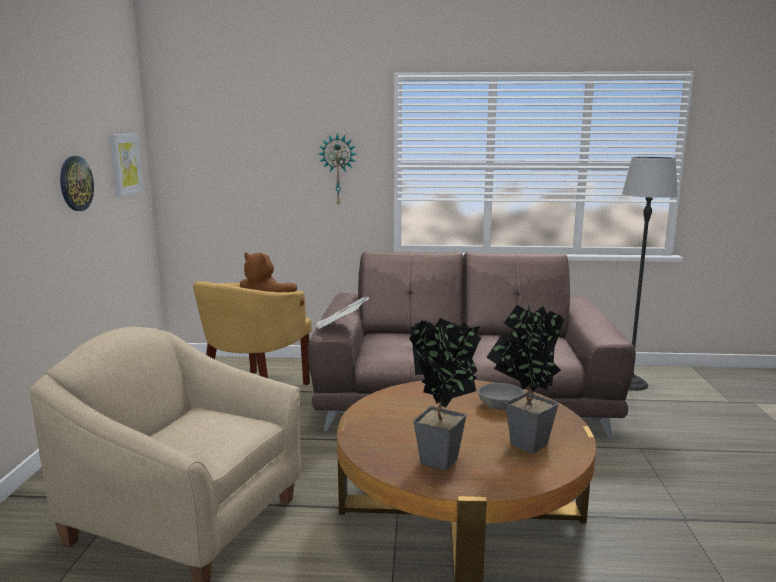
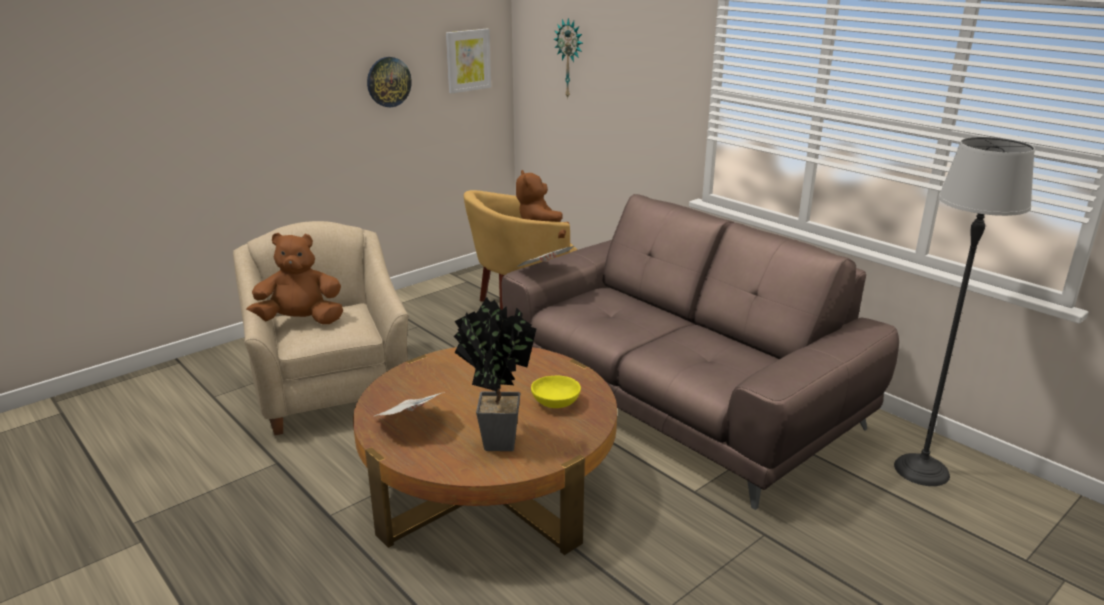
camera: 45 degrees right, 10 degrees up
(177, 439) = (300, 321): none -> brown plush toy
(338, 170) = (657, 90): wall clock -> wall clock (570, 58)
(443, 464) = (411, 421): potted plant -> newspaper
(500, 406) = (556, 402): grey bowl -> yellow bowl

